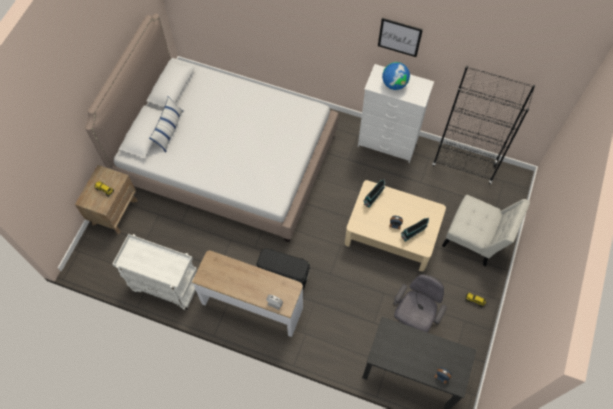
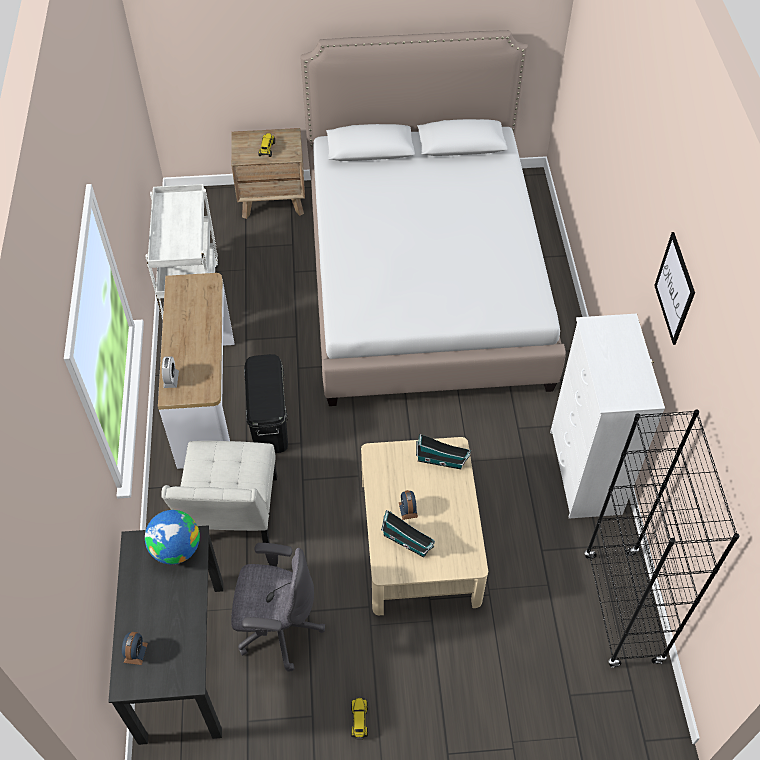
camera: 65 degrees right, 10 degrees down
(169, 130) = (392, 168): pillow -> none
(394, 84) = (615, 353): globe -> globe (176, 549)
(475, 239) = (480, 680): white chair -> white chair (231, 517)

